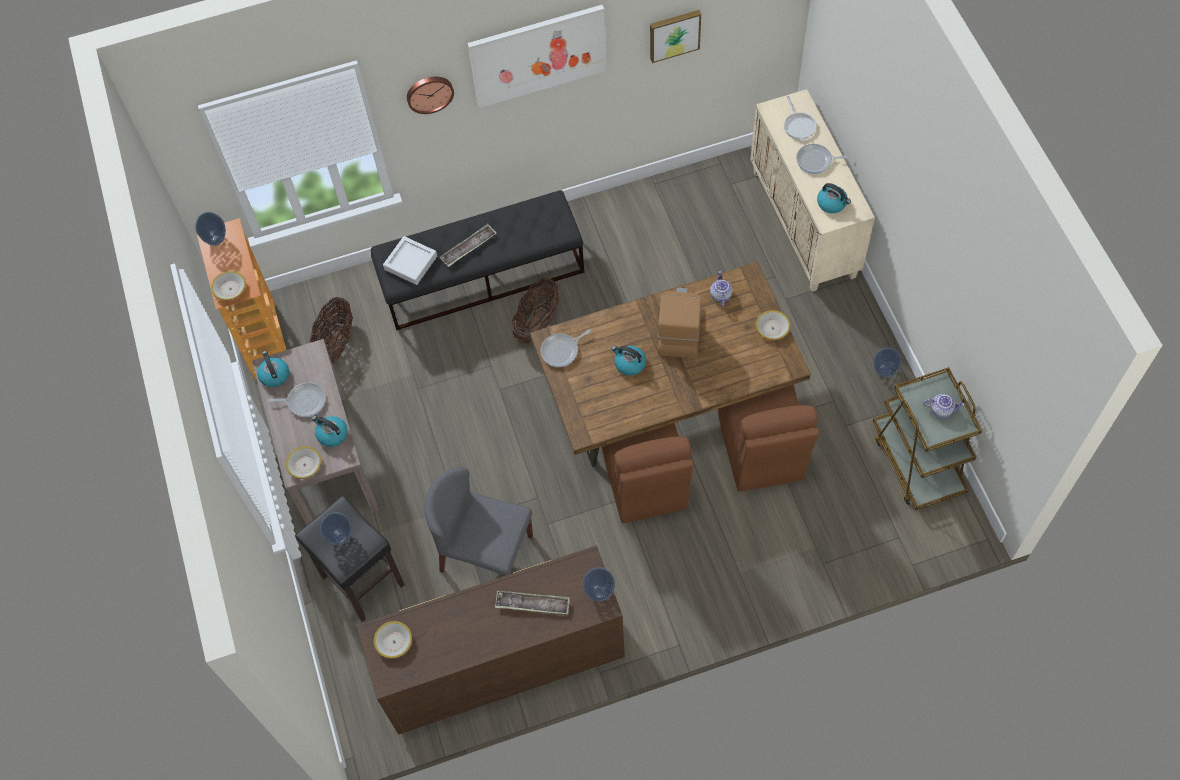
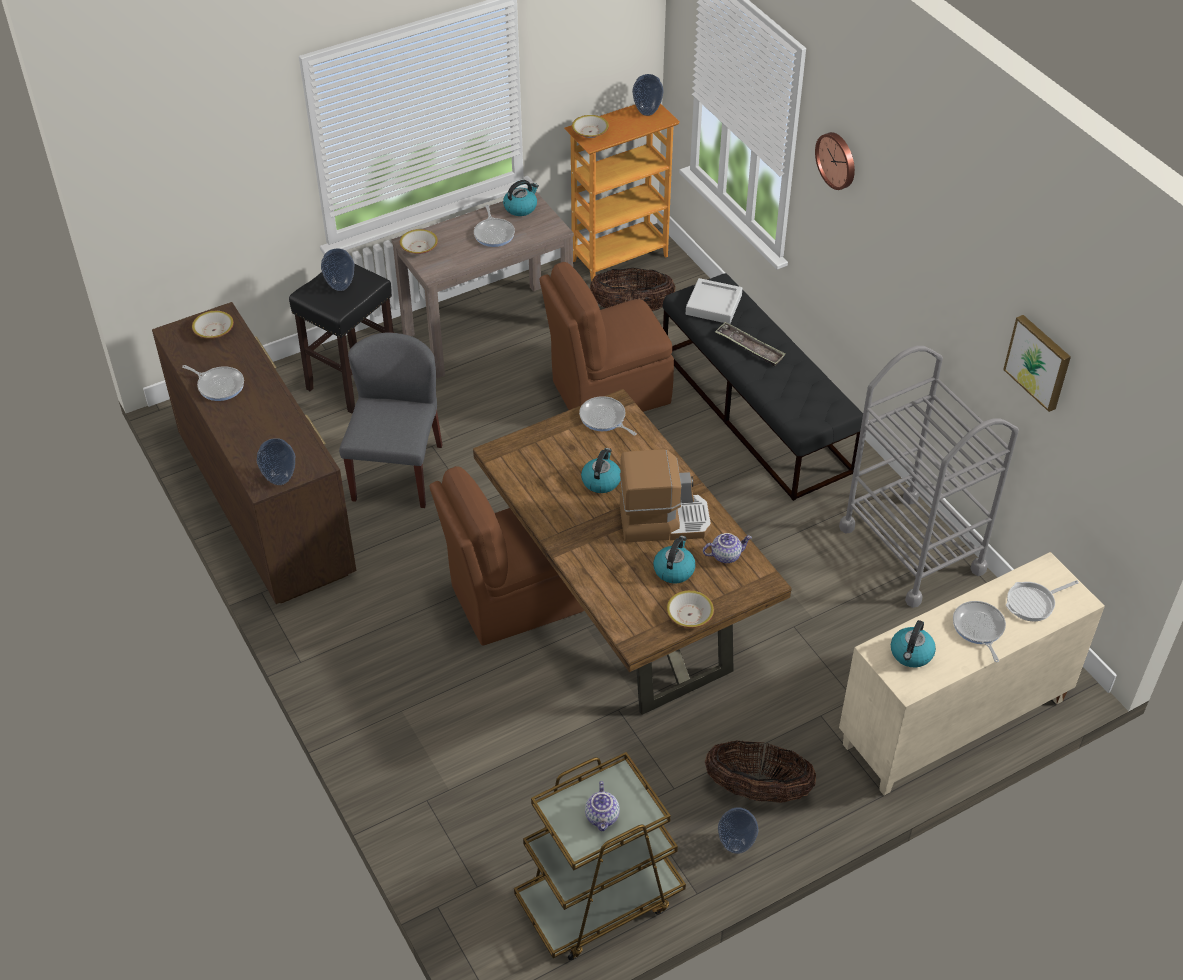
camera: 75 degrees right, 15 degrees down
(332, 434) = (458, 259): kettle -> kettle (674, 569)
(470, 639) = (219, 385): none -> frying pan
(533, 604) = (262, 427): tray -> none
(537, 323) = (707, 468): basket -> basket (757, 790)
(538, 55) = (924, 226): picture -> none
(647, 209) = (911, 549): none -> grey cart
(760, 450) = (579, 713): brown chair -> brown chair (608, 393)

